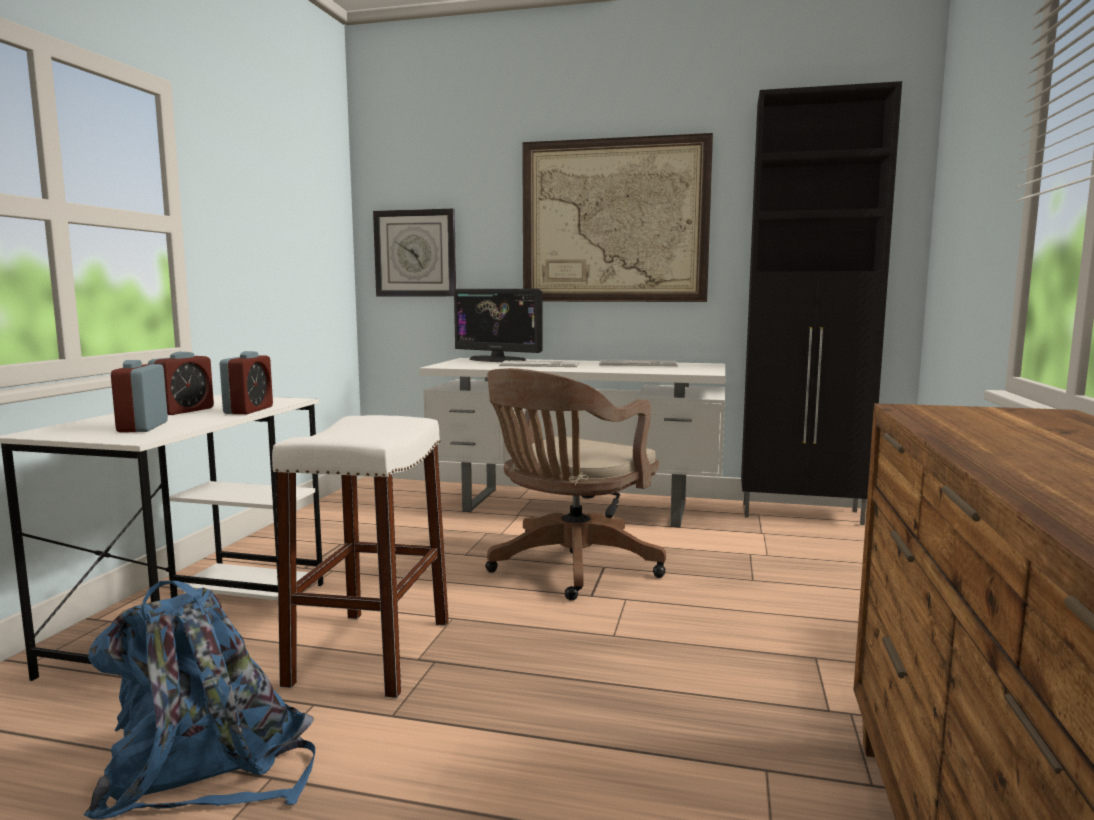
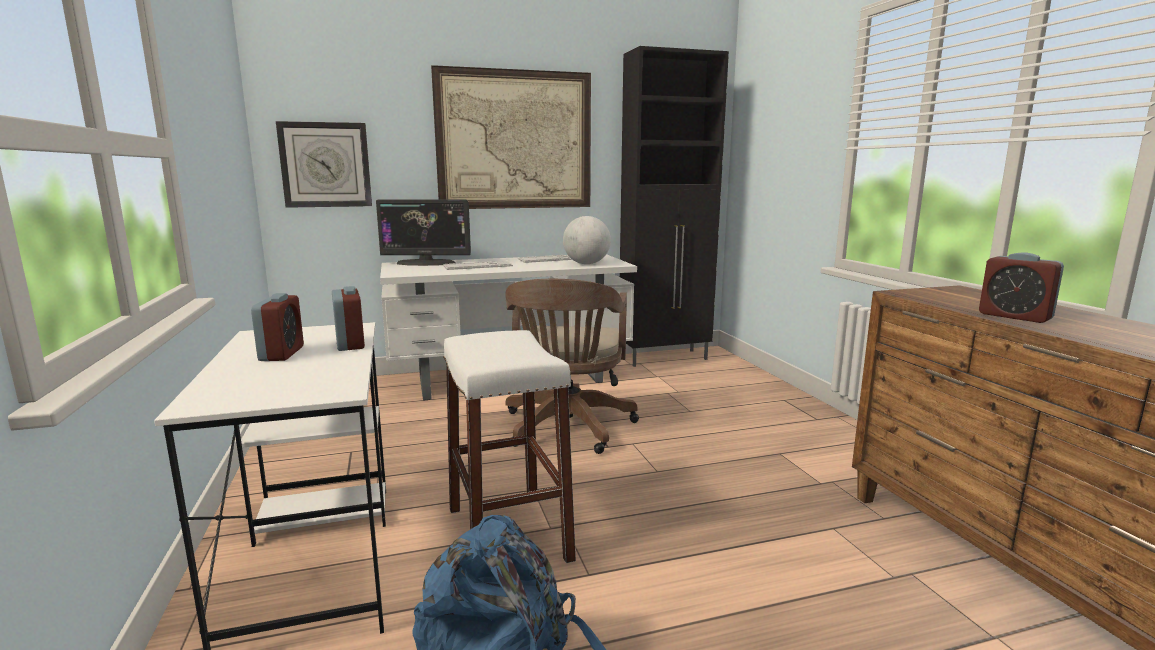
camera: 30 degrees left, 5 degrees up
(143, 427) = (302, 379): alarm clock -> alarm clock (1014, 316)
(666, 370) = (586, 264): none -> globe

